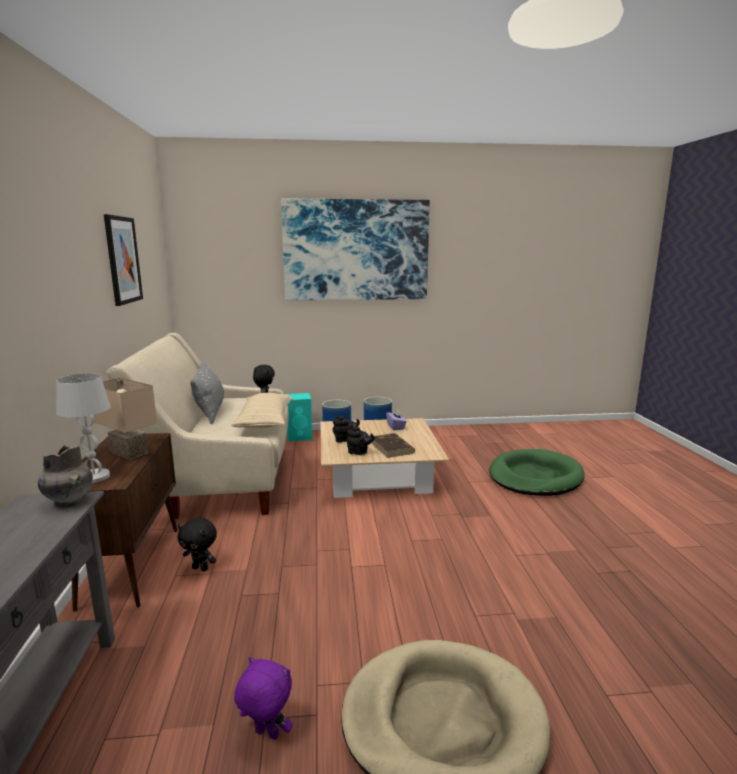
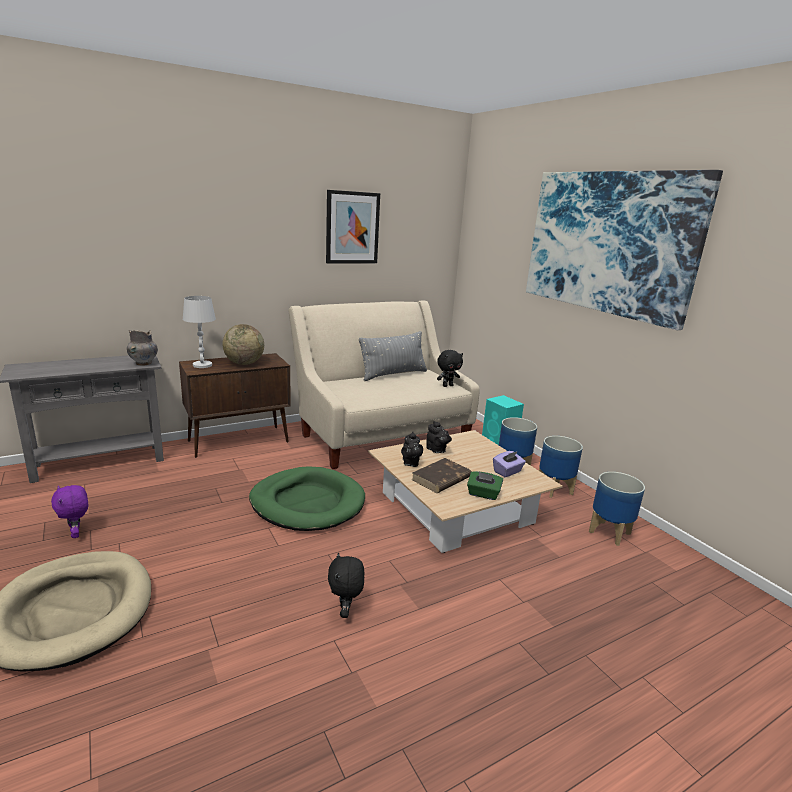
camera: 65 degrees right, 5 degrees up
(127, 453) = (244, 363): beige table lamp -> globe
(201, 568) = (244, 464): black plush toy -> black plush toy (345, 612)
(265, 423) = (386, 397): beige pillow -> none
(266, 735) = (76, 534): purple plush toy -> purple plush toy turned 150 degrees clockwise
(422, 440) = (483, 494): none -> green tissue box
(436, 438) = (609, 533): none -> planter
(535, 477) = (580, 648): green dog bed -> green dog bed (307, 503)

